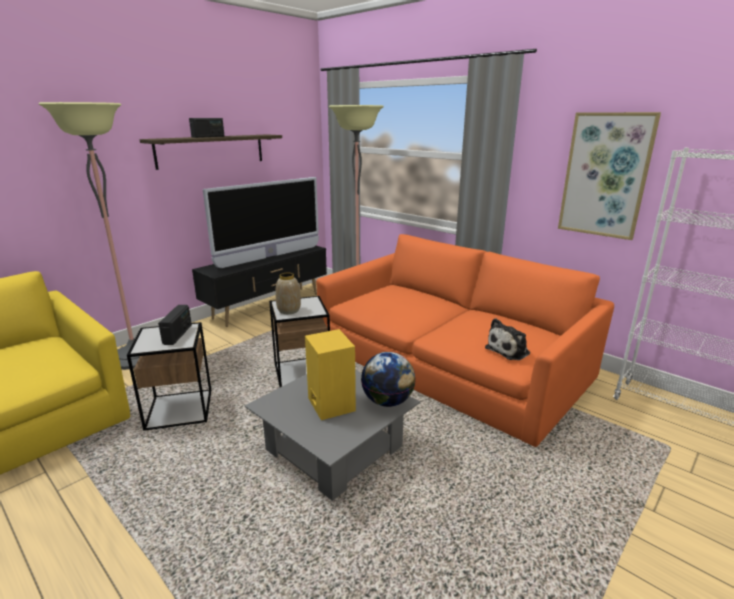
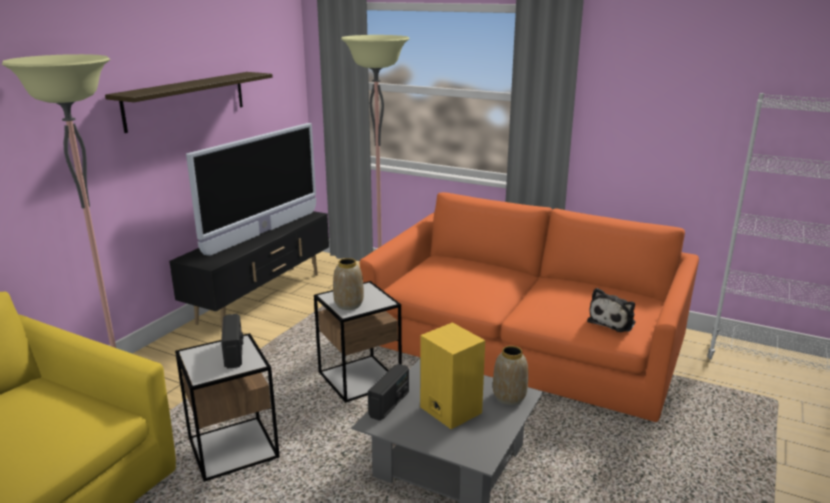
camera: 15 degrees left, 0 degrees up
(208, 137) = (188, 84): radio -> radio (389, 404)
(387, 402) = (509, 397): globe -> vase
(605, 175) = (677, 119): picture -> none

